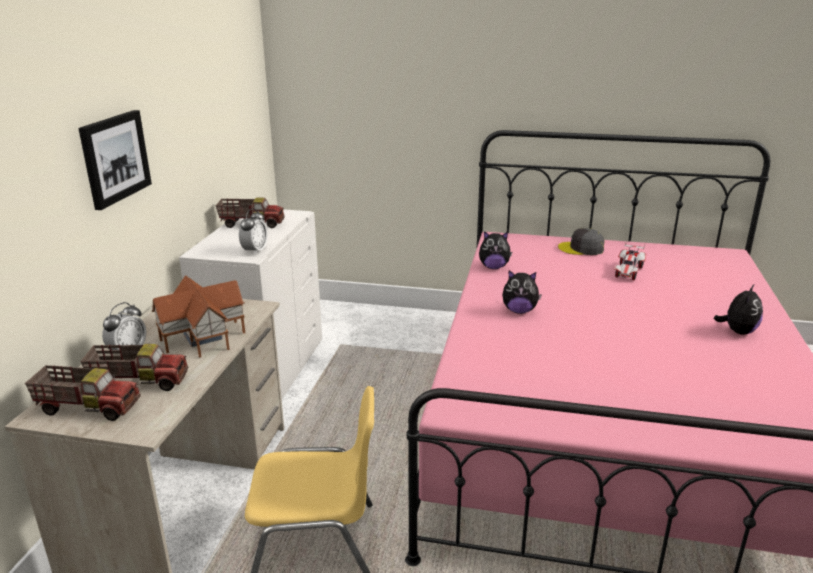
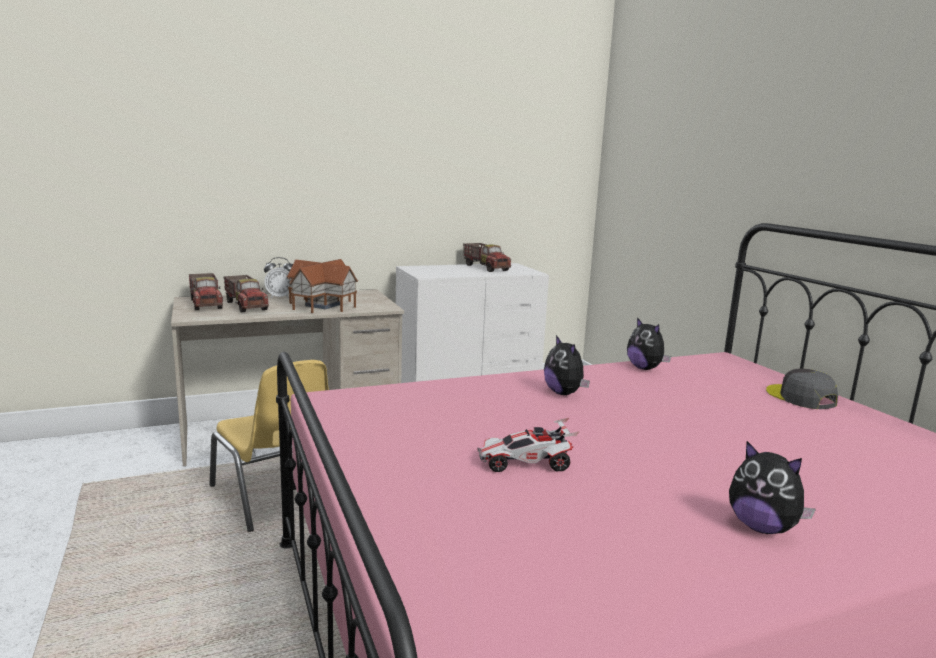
camera: 55 degrees right, 10 degrees down
(115, 158) = (345, 167): picture -> none
(255, 251) = (437, 275): alarm clock -> none
(628, 272) = (795, 431): toy car -> toy car (525, 464)
(737, 331) = (762, 527): plush toy -> plush toy turned 45 degrees clockwise

